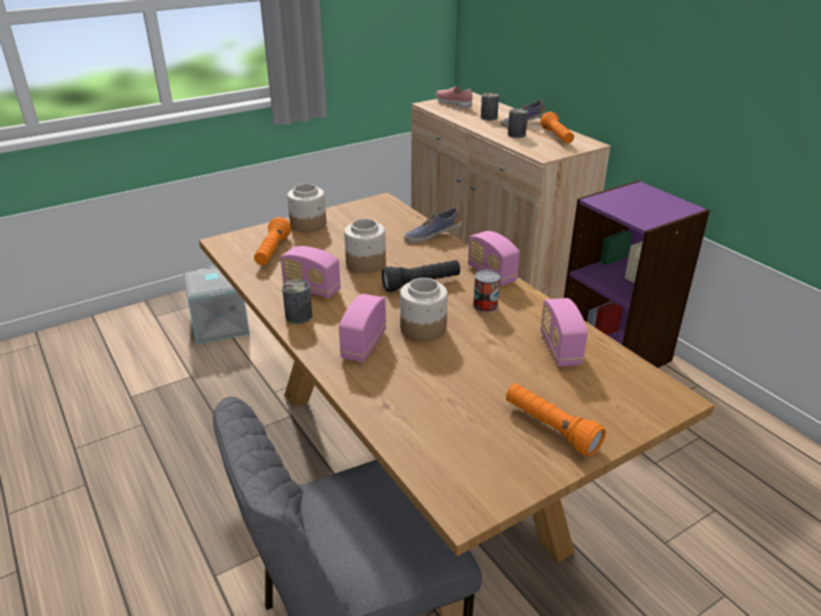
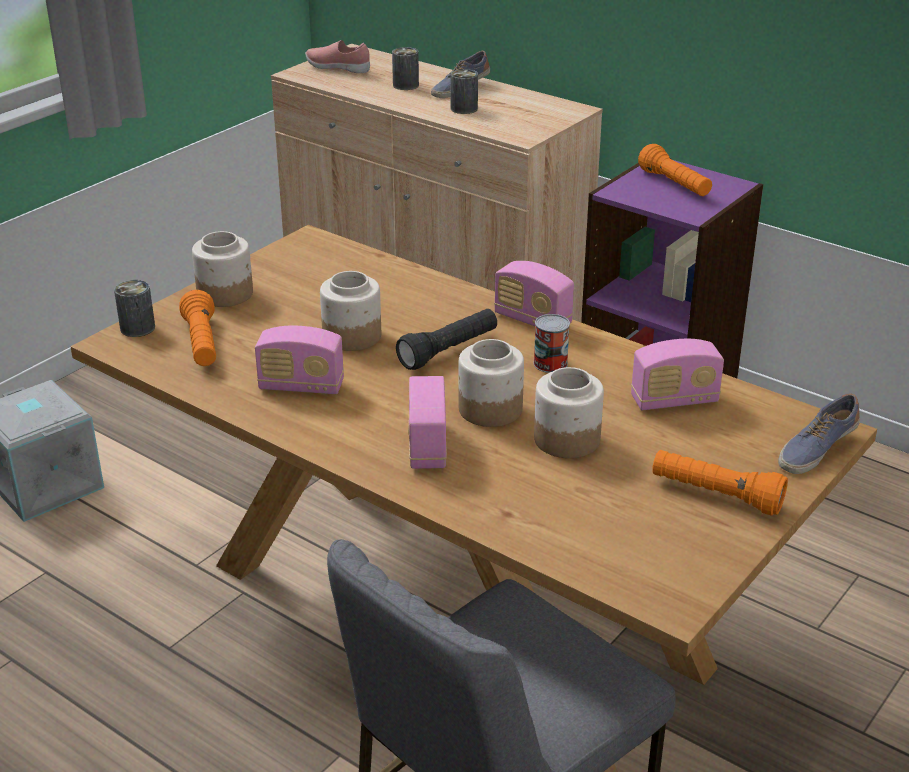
camera: 20 degrees left, 0 degrees up
(299, 316) = (311, 427): can -> can (137, 328)
(432, 235) = (418, 279): shoe -> shoe (816, 449)
(462, 360) = (566, 439): none -> jar
(557, 137) = (523, 105): orange flashlight -> orange flashlight (675, 185)
(560, 349) = (674, 400): radio -> radio turned 75 degrees counterclockwise

